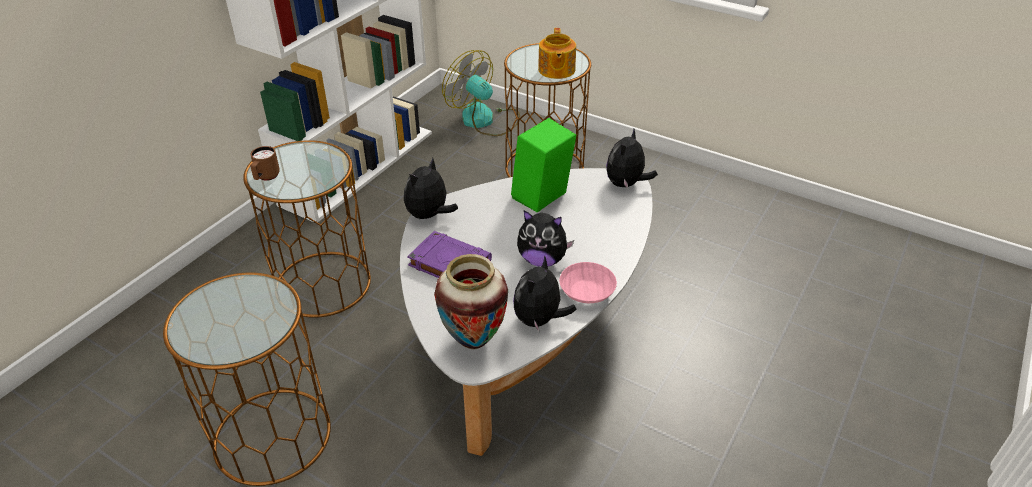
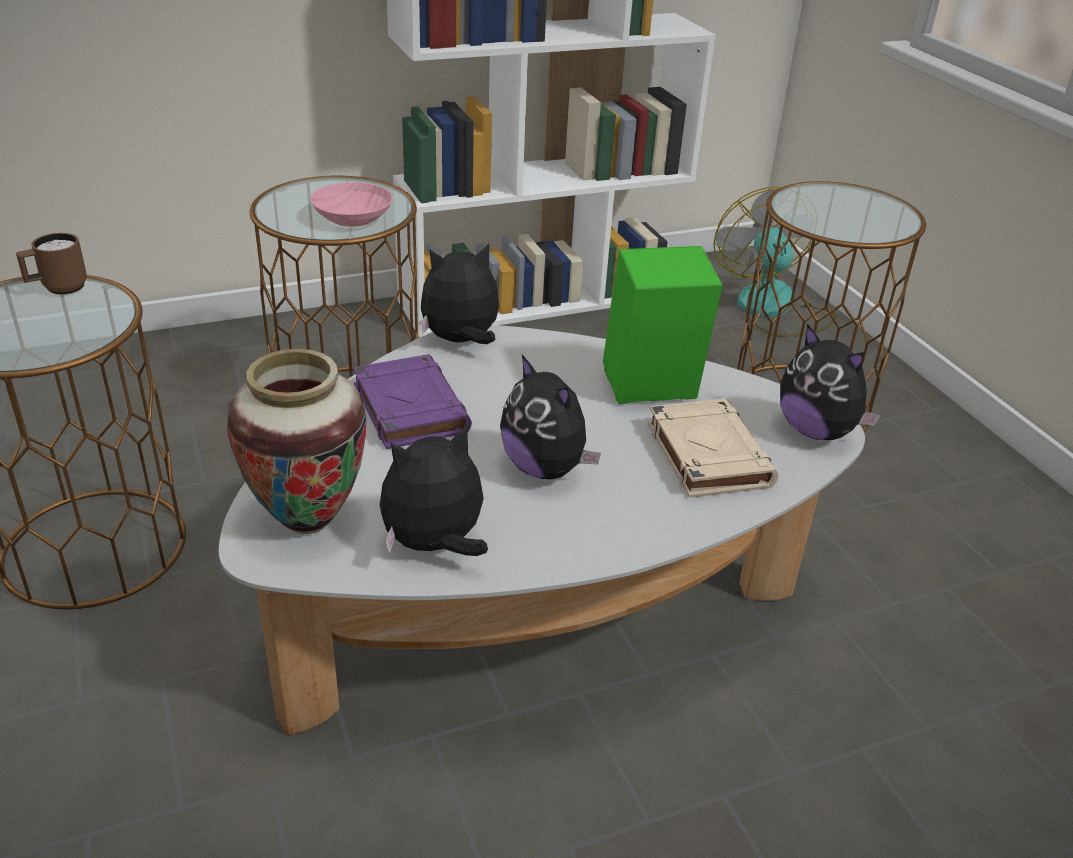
camera: 35 degrees right, 5 degrees down
(266, 177) = (285, 200): brown mug -> brown mug (58, 289)
(556, 70) = (845, 224): teapot -> none
(586, 290) = (560, 544): pink bowl -> pink bowl (354, 217)
(597, 218) = (707, 454): none -> beige book
(626, 184) = (817, 431): plush toy -> plush toy turned 105 degrees counterclockwise

